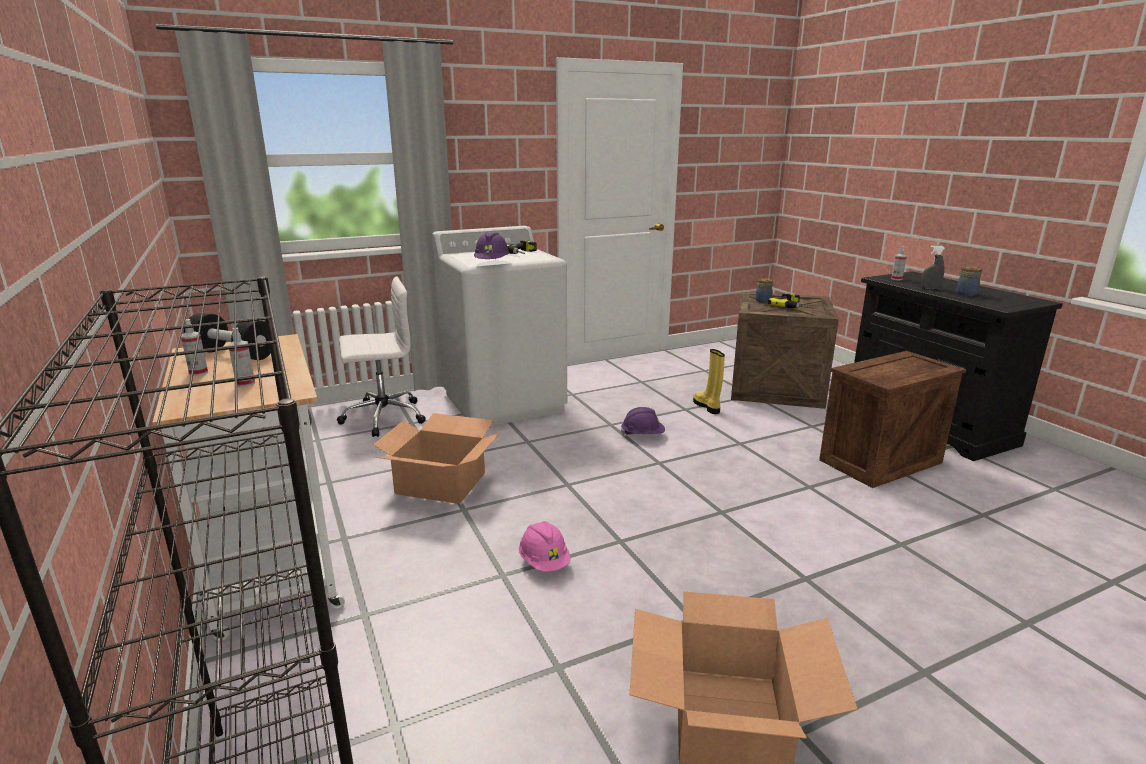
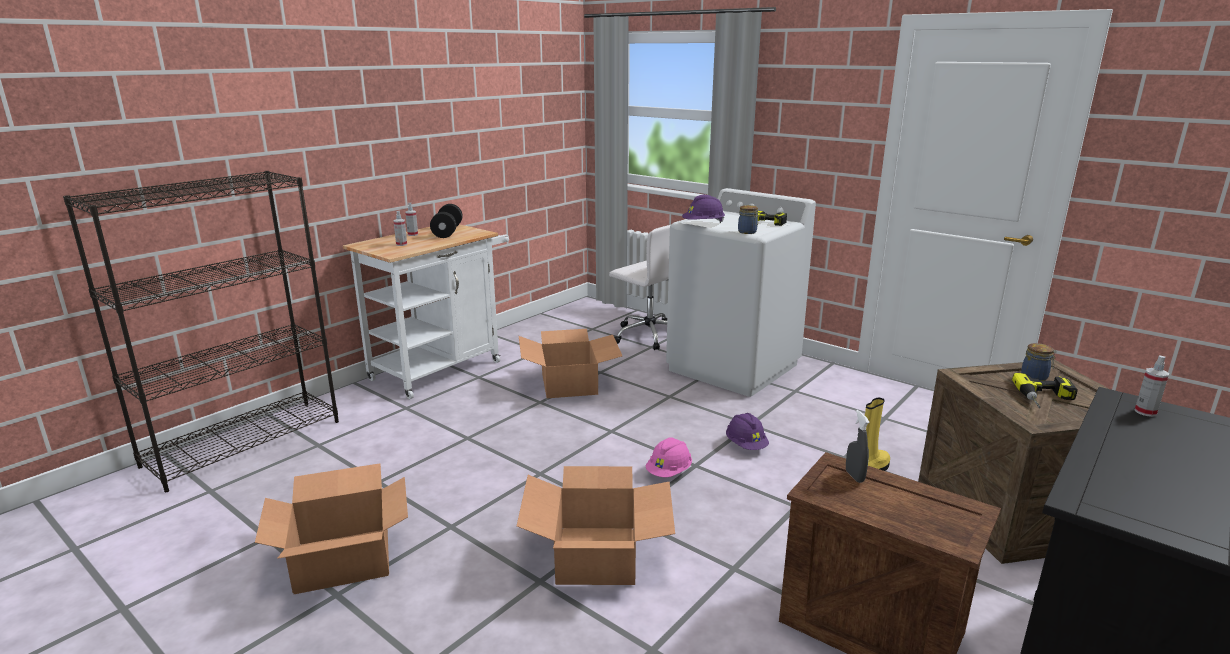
camera: 65 degrees right, 0 degrees up
(544, 562) = (491, 449): pink hard hat -> pink hard hat (669, 472)
(775, 540) = (597, 555): none -> cardboard box
(930, 288) = (1120, 439): grey spray bottle -> grey spray bottle (854, 476)
(967, 294) = (1142, 471): jar -> jar (748, 232)

